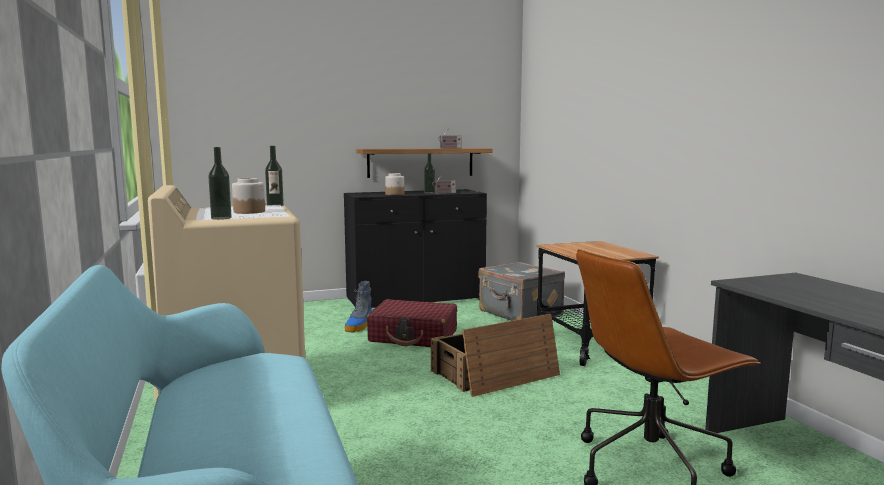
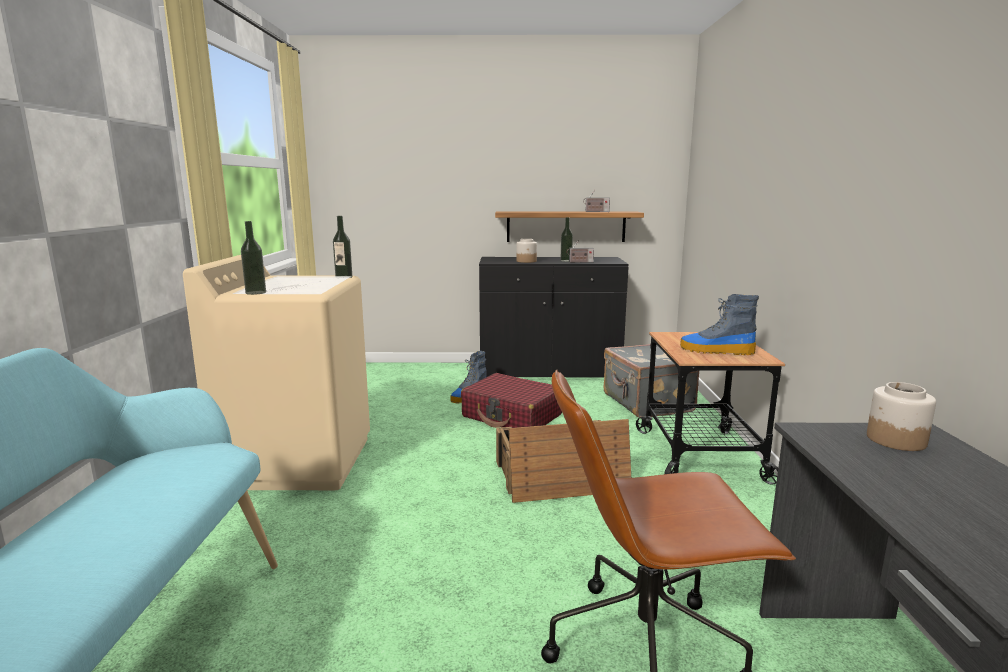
camera: 20 degrees right, 5 degrees up
(249, 211) = (301, 284): jar -> jar (895, 440)
(602, 253) = (716, 351): none -> boot

